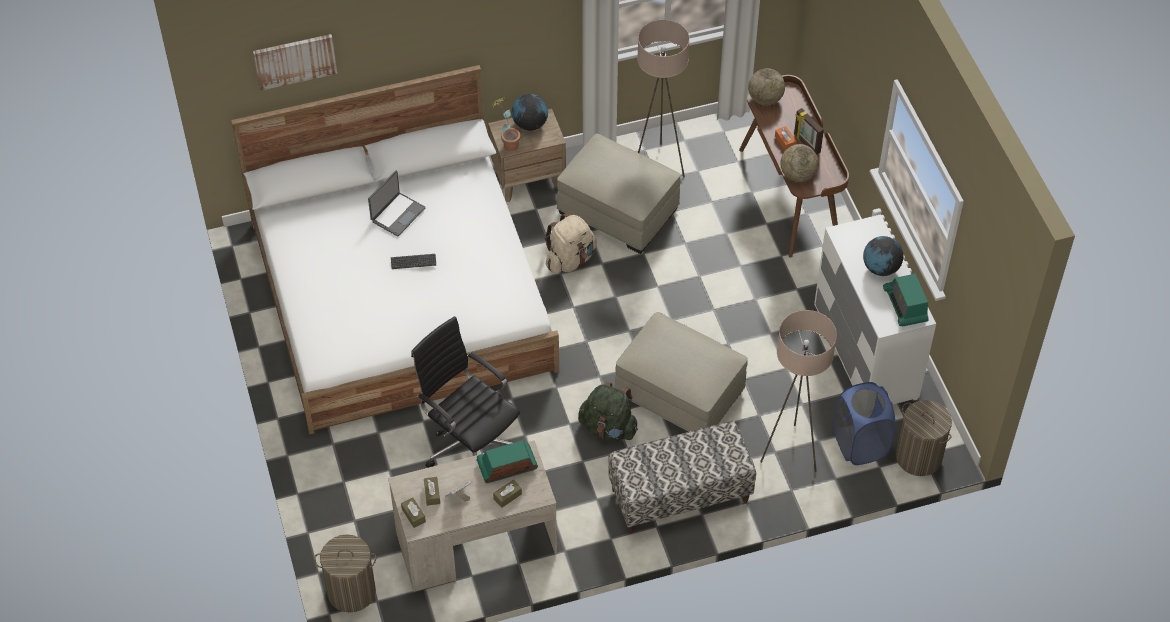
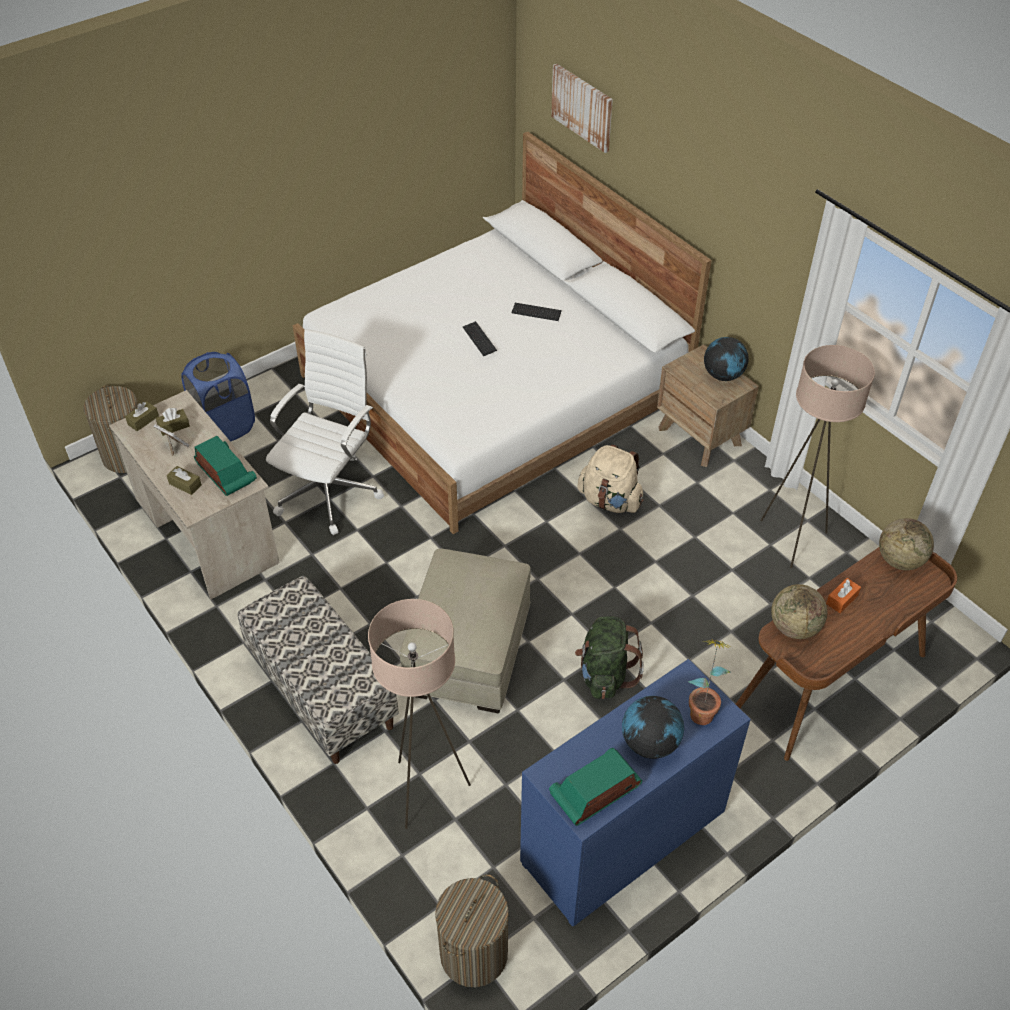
camera: 70 degrees right, 5 degrees down
(397, 214) = (536, 313): laptop -> keyboard
(470, 444) = (330, 490): black office chair -> white office chair
(507, 144) = (684, 366): potted plant -> potted plant (703, 709)
(608, 428) = (393, 598): green backpack -> green backpack (605, 674)
(619, 211) = (702, 523): beige ottoman -> none
(806, 144) = (854, 623): picture frame -> none
(860, 444) = (468, 871): blue laundry basket -> blue laundry basket (225, 426)
(865, 352) = (623, 838): white dresser -> blue dresser

